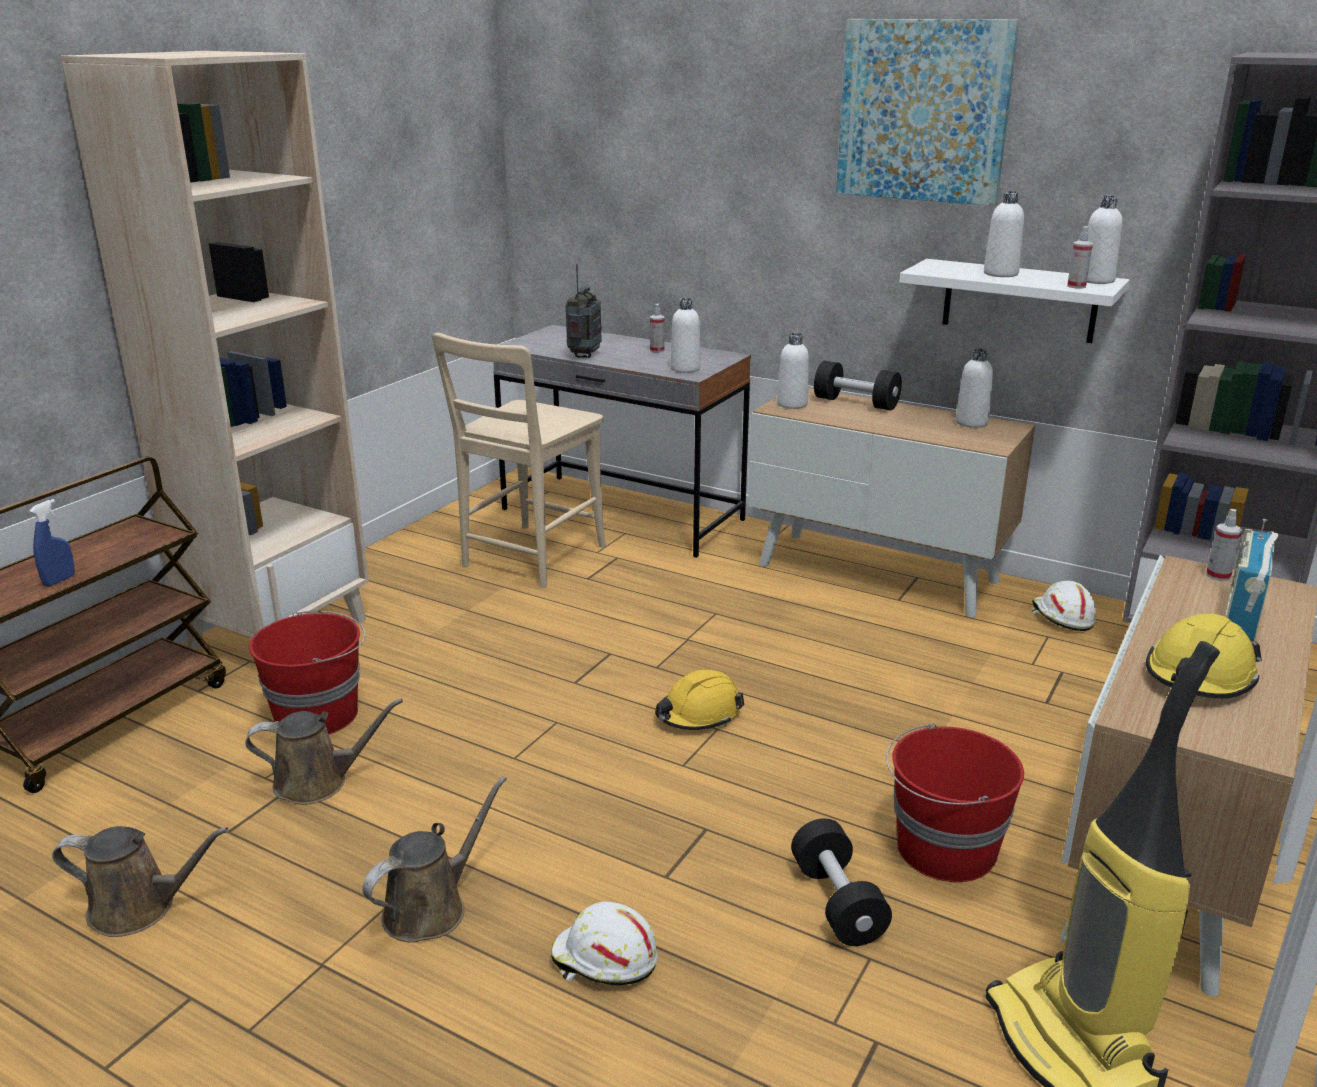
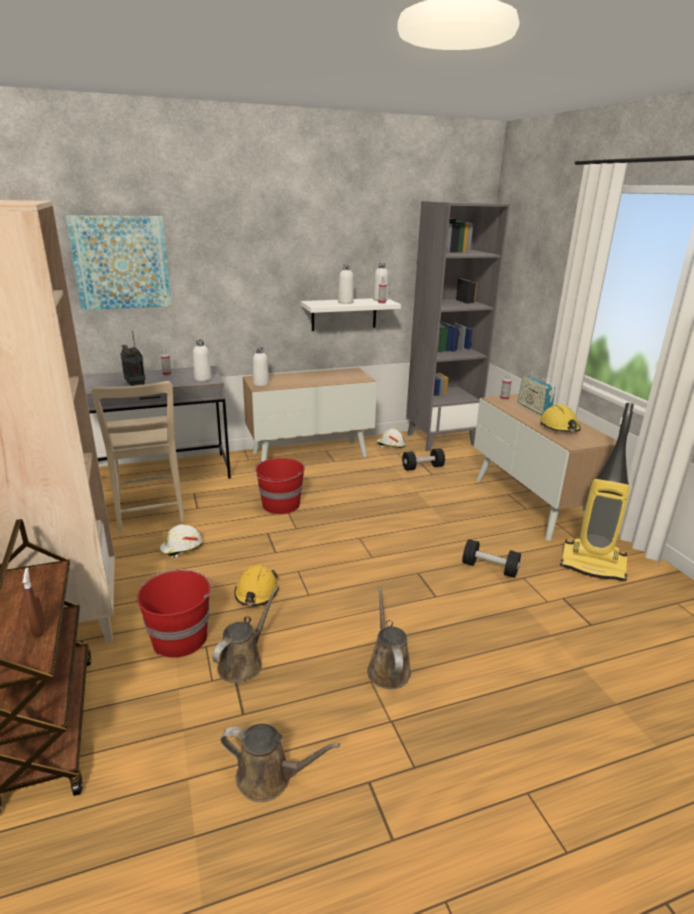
camera: 50 degrees left, 0 degrees up
(59, 580) = (39, 629): blue spray bottle -> brown spray bottle
(140, 908) = (269, 777): brown watering can -> brown watering can turned 60 degrees clockwise
(604, 960) = (469, 635): white hard hat -> white hard hat (181, 548)
(698, 714) = (343, 536): yellow hard hat -> yellow hard hat (256, 593)
(856, 403) = (284, 376): black dumbbell -> black dumbbell (422, 467)
(923, 111) = (291, 230): picture -> picture (121, 262)
(944, 850) = (485, 534): red bucket -> red bucket (280, 505)
(971, 423) = (339, 372): white bottle -> none

